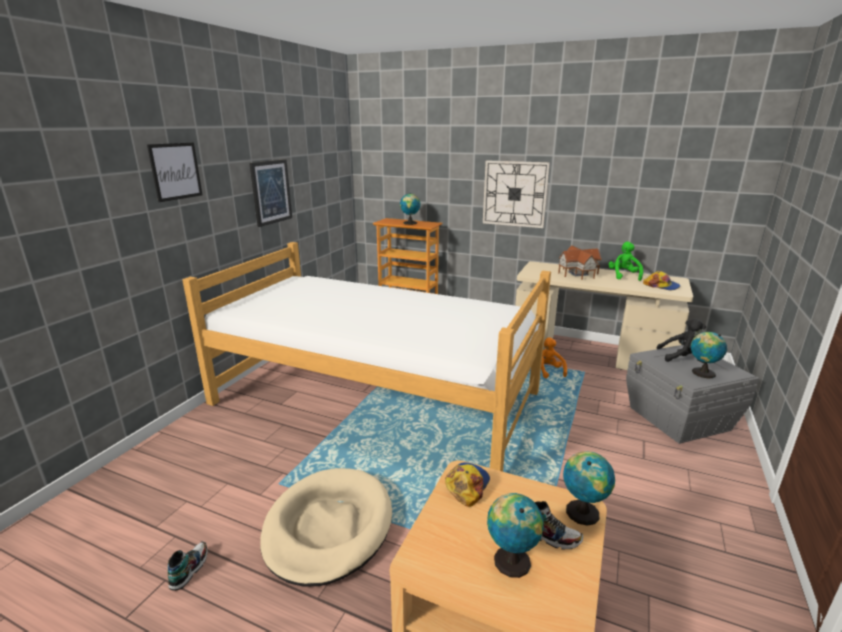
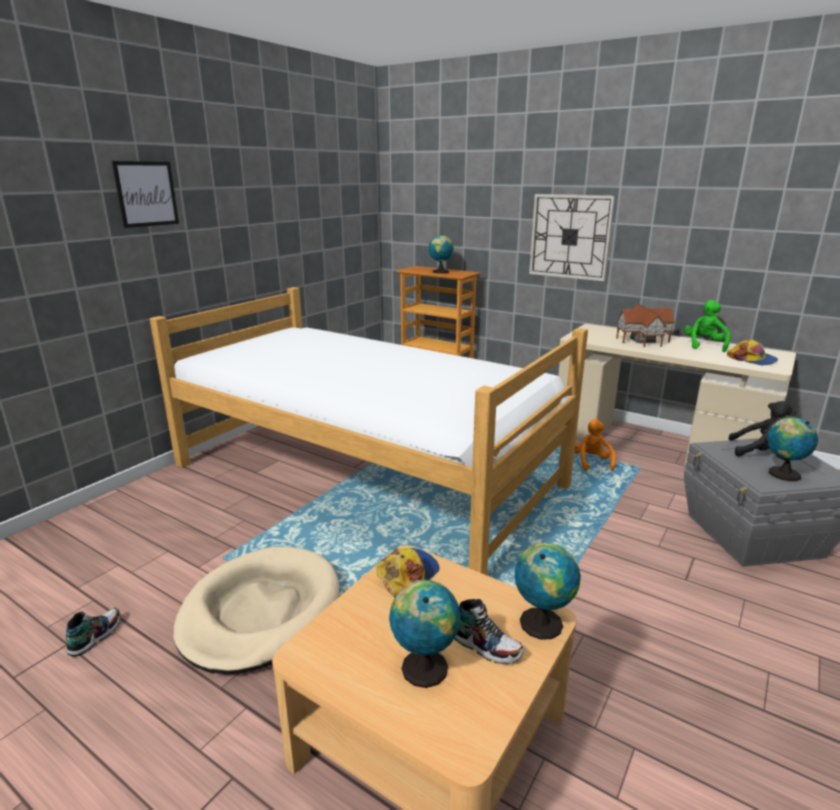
camera: 10 degrees right, 0 degrees up
(271, 192) = (268, 226): picture -> none

